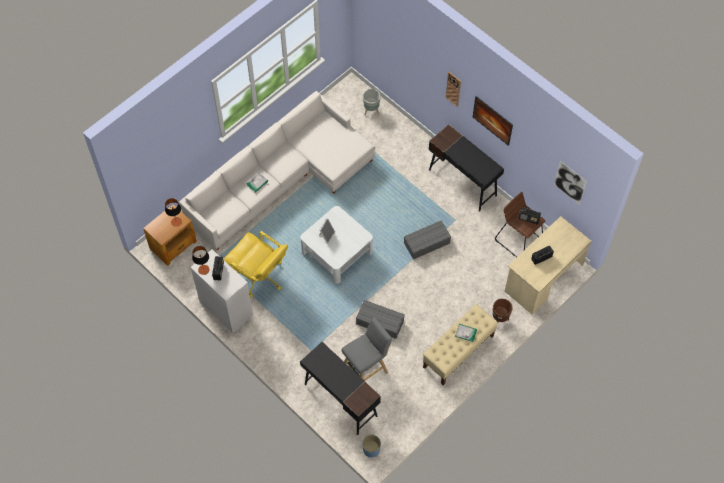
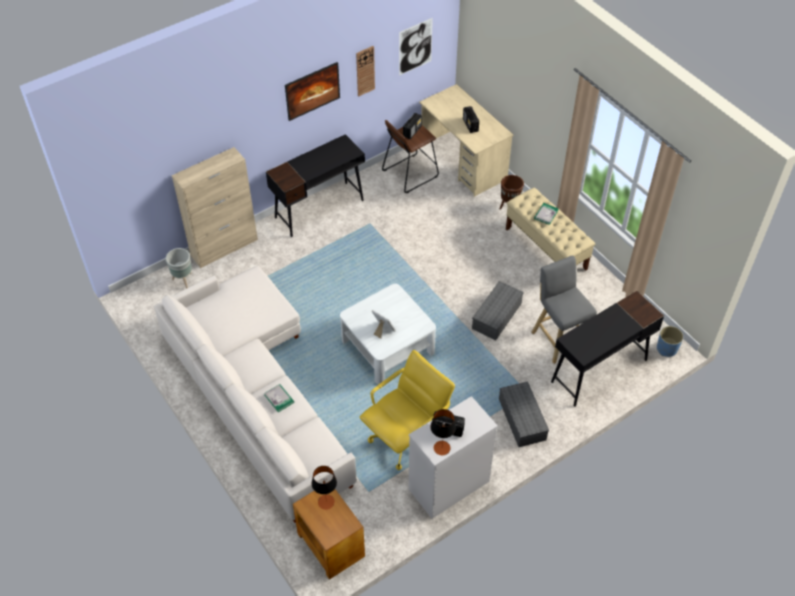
camera: 80 degrees left, 10 degrees down
(408, 129) = (224, 247): none -> beige cabinet
(427, 242) = (394, 254): grey storage box -> grey storage box (521, 418)
(453, 89) = (254, 116): wall clock -> wall clock (365, 71)

